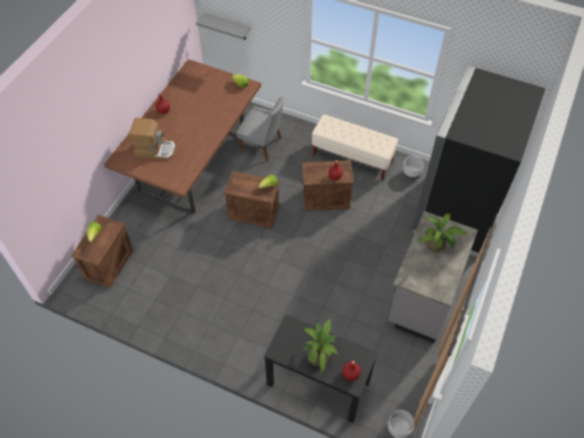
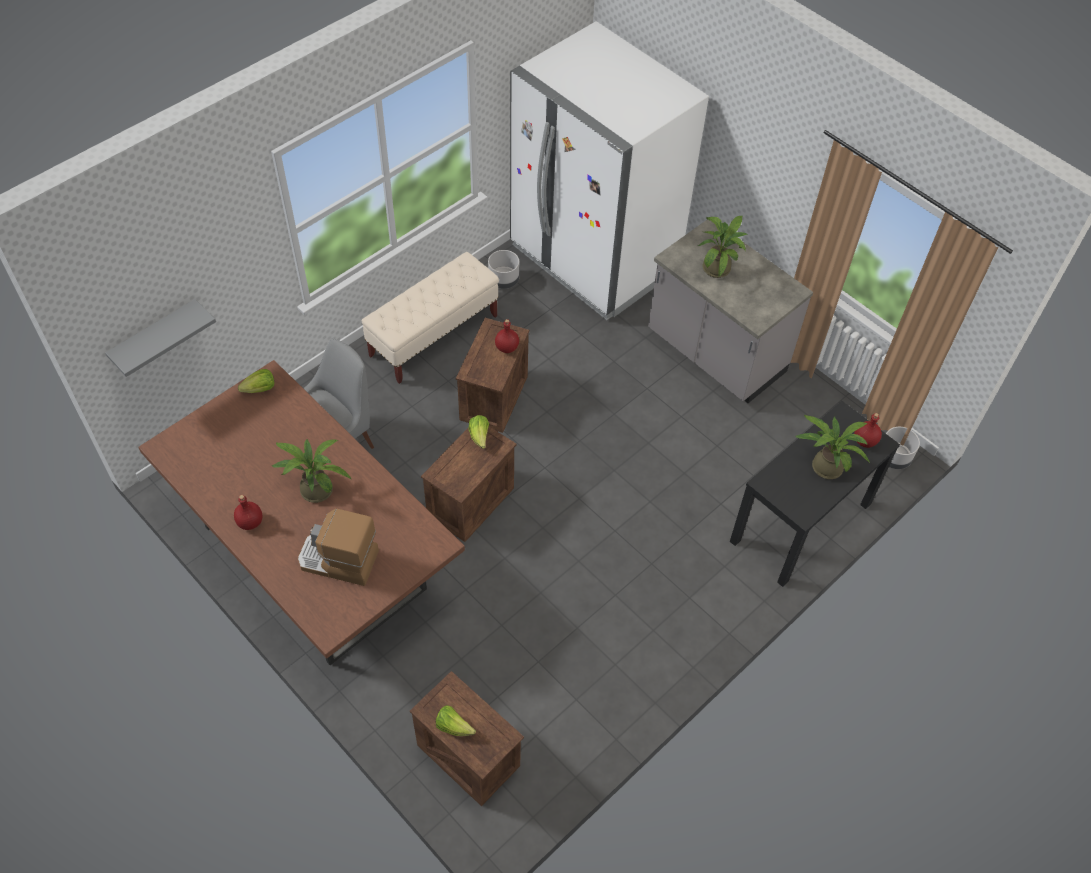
camera: 70 degrees left, 0 degrees up
(155, 150) = (338, 561): coffee machine -> coffee machine turned 105 degrees counterclockwise
(193, 125) = (314, 487): none -> potted plant
(457, 211) = (593, 259): black fridge -> white fridge

